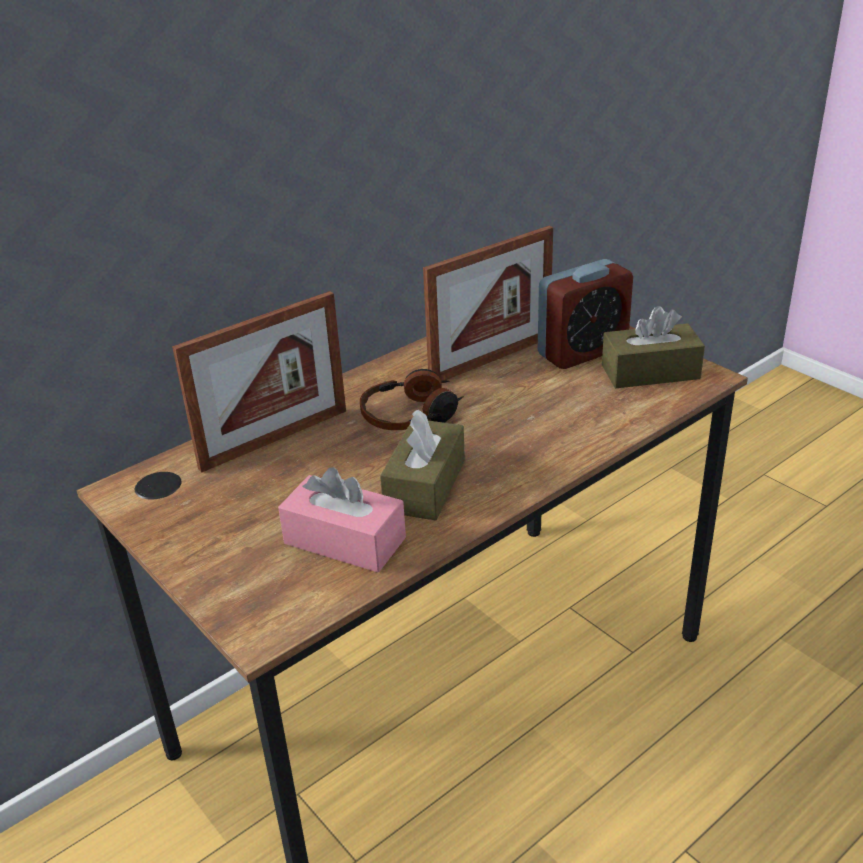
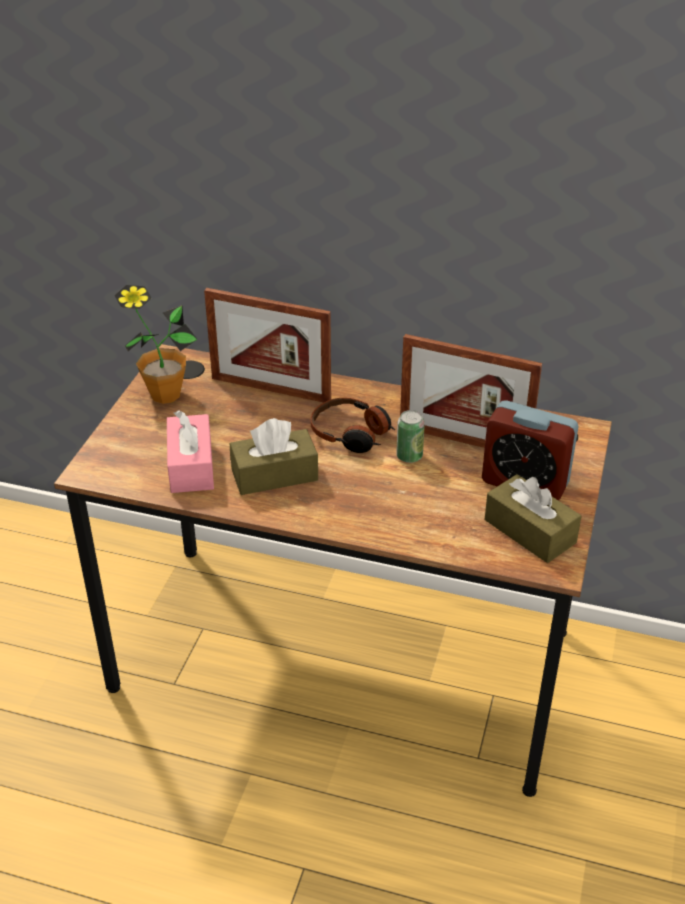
camera: 55 degrees right, 5 degrees up
(184, 518) = (165, 395): none -> potted plant
(482, 395) = (409, 456): none -> can

